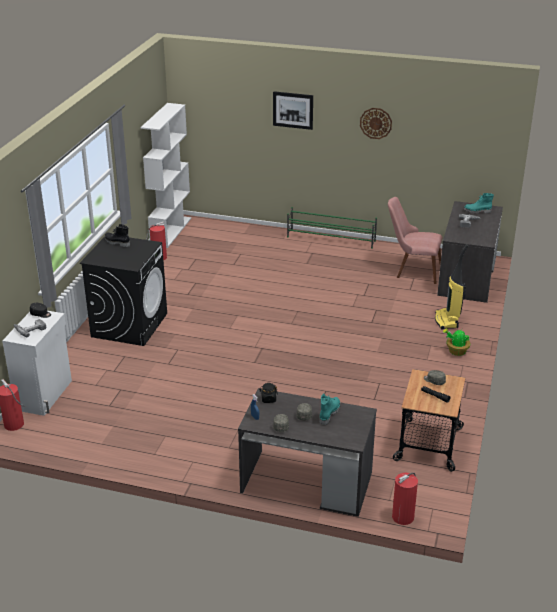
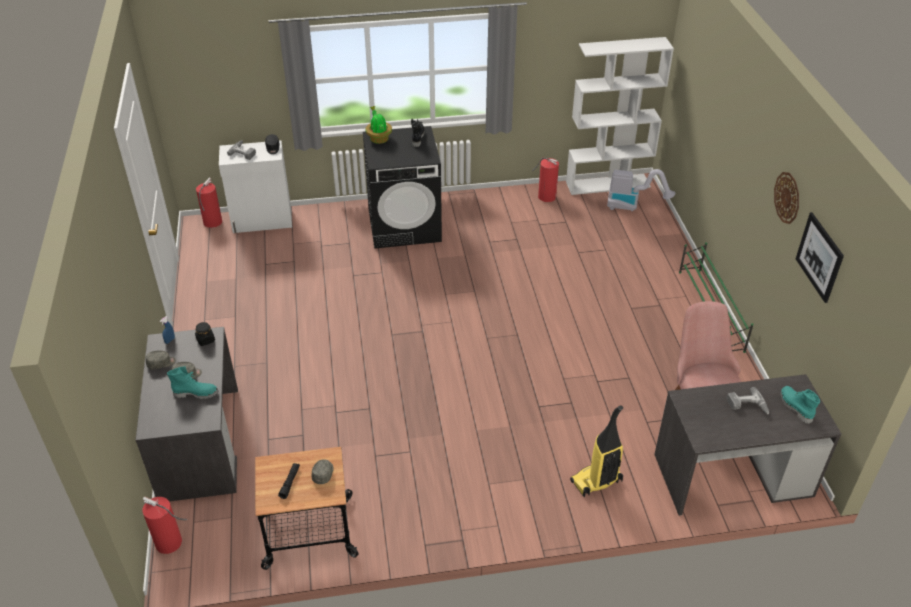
camera: 65 degrees right, 10 degrees up
(205, 230) = (633, 206): none -> vacuum cleaner
(293, 110) = (737, 120): picture -> picture (819, 257)
(456, 351) = (526, 510): potted plant -> potted plant (379, 138)

